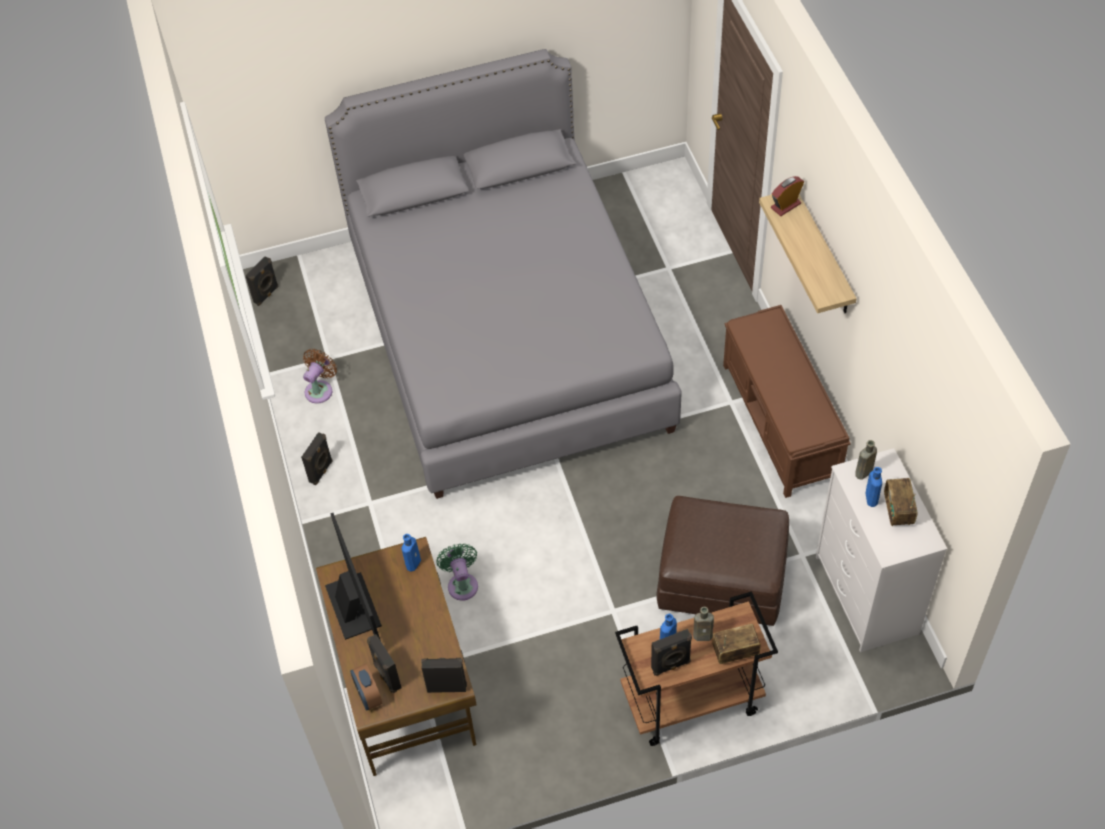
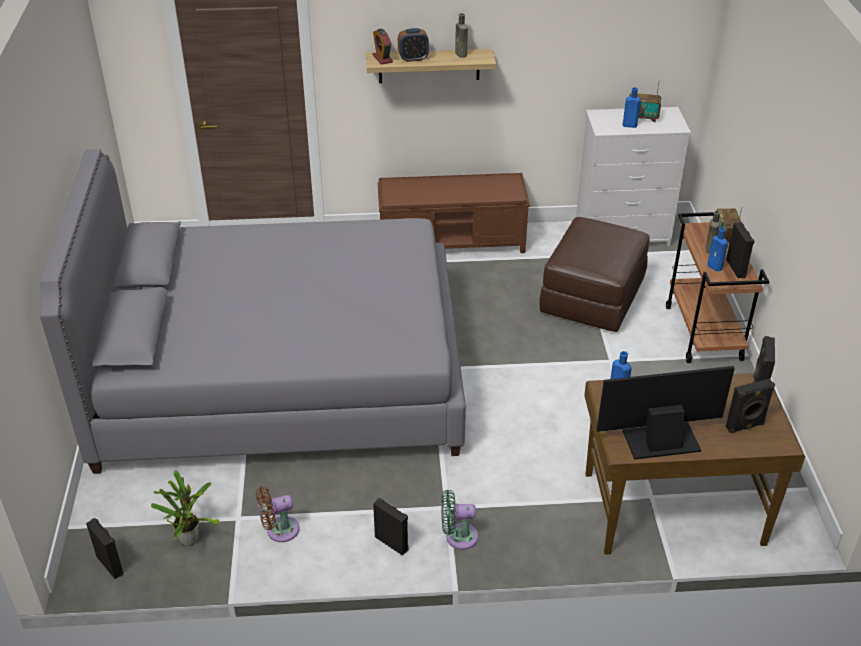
camera: 80 degrees left, 15 degrees down
(302, 333) = (189, 537): none -> potted plant
(320, 389) = (279, 530): brown fan -> brown fan turned 60 degrees counterclockwise
(368, 695) = (766, 441): alarm clock -> alarm clock (413, 58)
(462, 583) = (562, 451): green fan -> green fan (458, 536)
(862, 473) = (606, 124): brown bottle -> brown bottle (461, 55)

